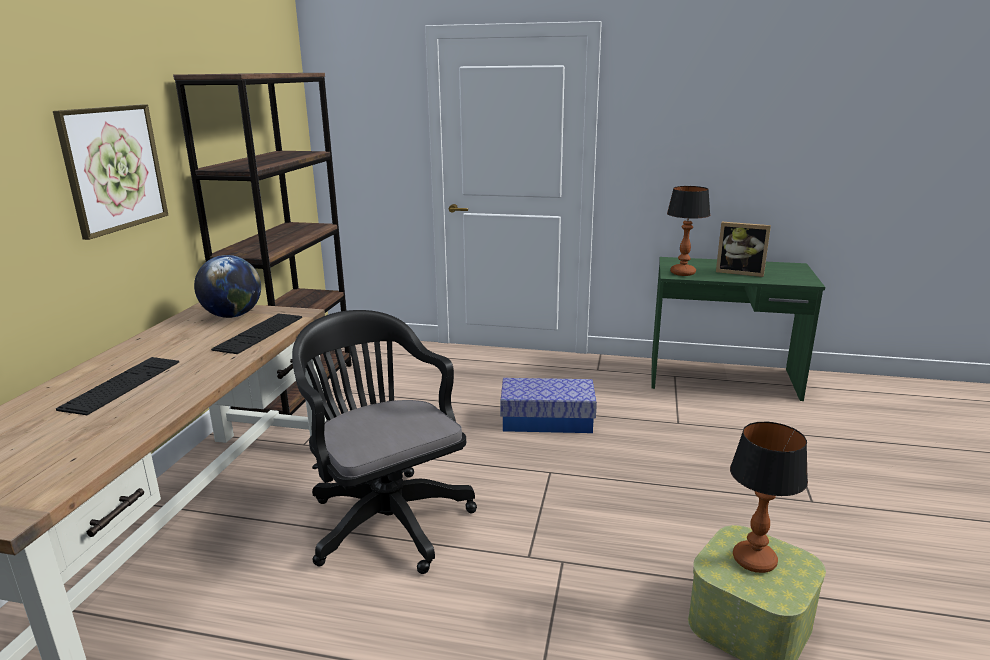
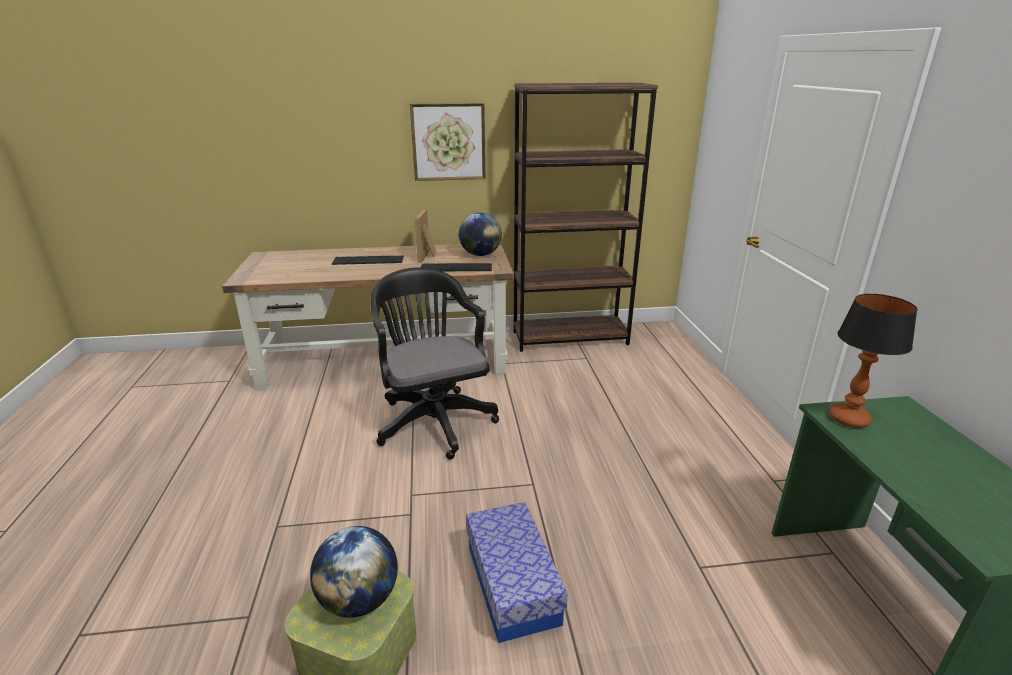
camera: 70 degrees right, 5 degrees up
(385, 517) = (433, 419): black office chair -> black office chair turned 60 degrees counterclockwise
(547, 420) = (623, 465): storage box -> storage box (512, 584)
(740, 272) = (931, 471): picture frame -> picture frame (428, 256)
(754, 560) = (359, 599): table lamp -> globe

